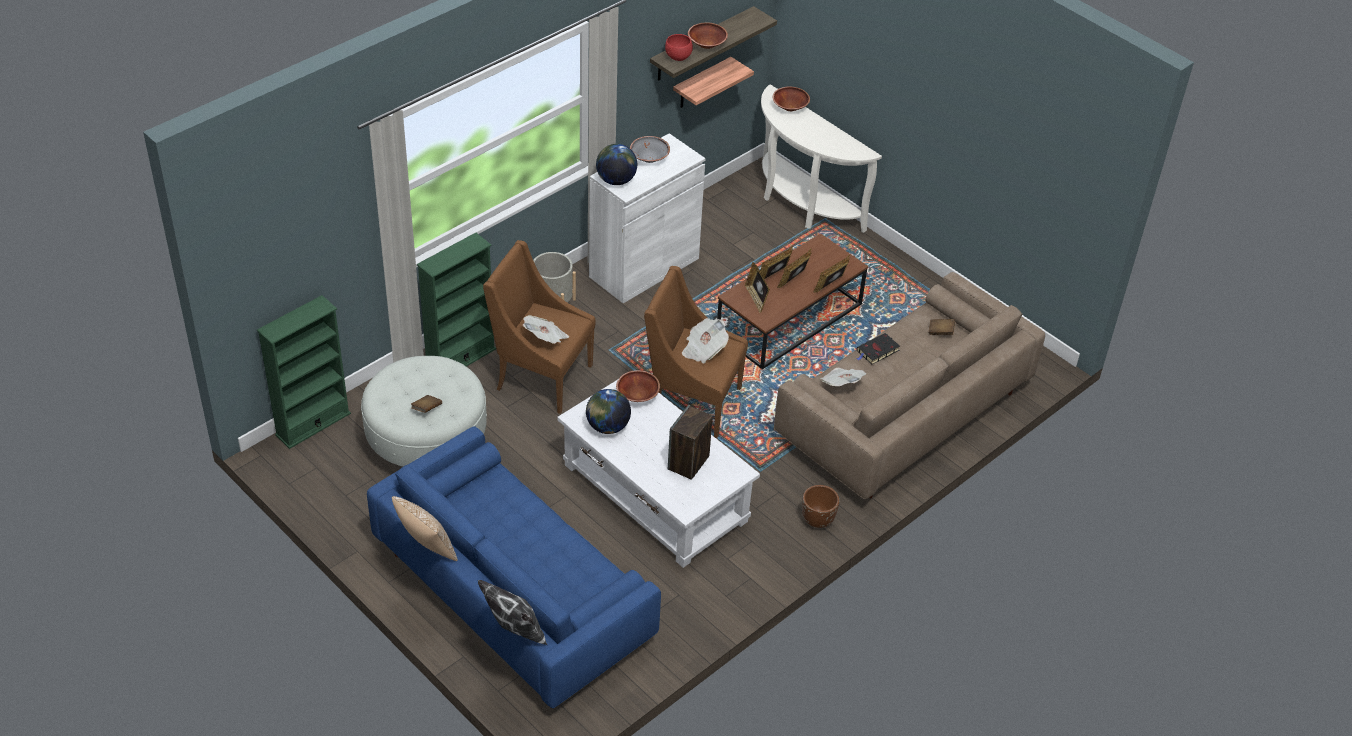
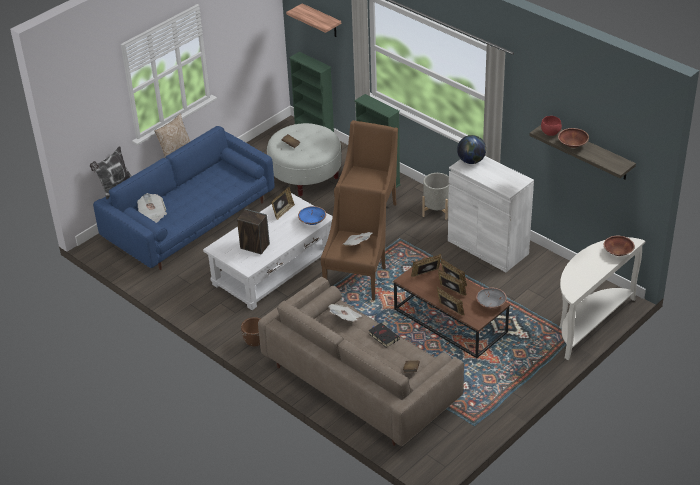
camera: 90 degrees right, 5 degrees down
(546, 338) = (356, 179): newspaper -> newspaper (153, 214)
(607, 426) = (283, 212): globe -> picture frame
(638, 395) = (312, 221): brown bowl -> blue bowl
(649, 158) = (501, 173): grey bowl -> grey bowl (491, 304)
(701, 84) = (587, 182): shelf -> shelf (322, 21)

